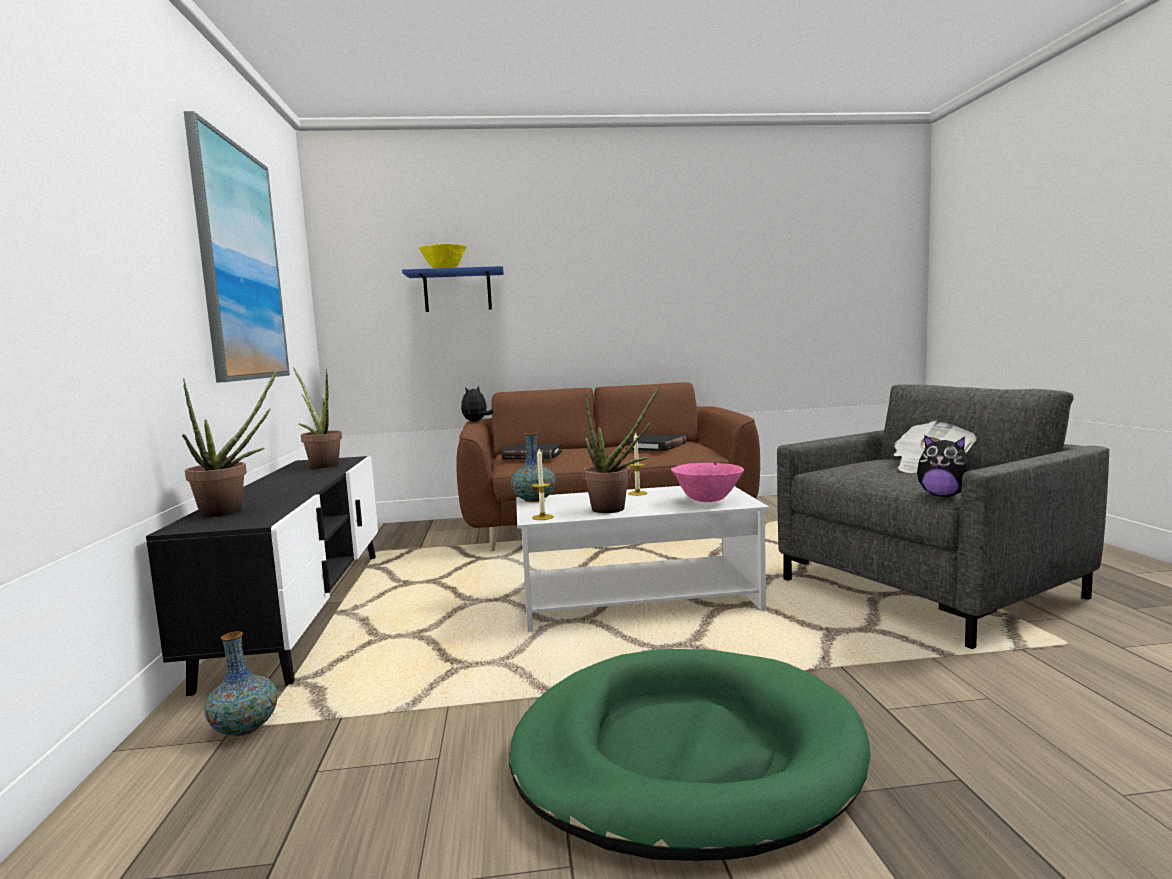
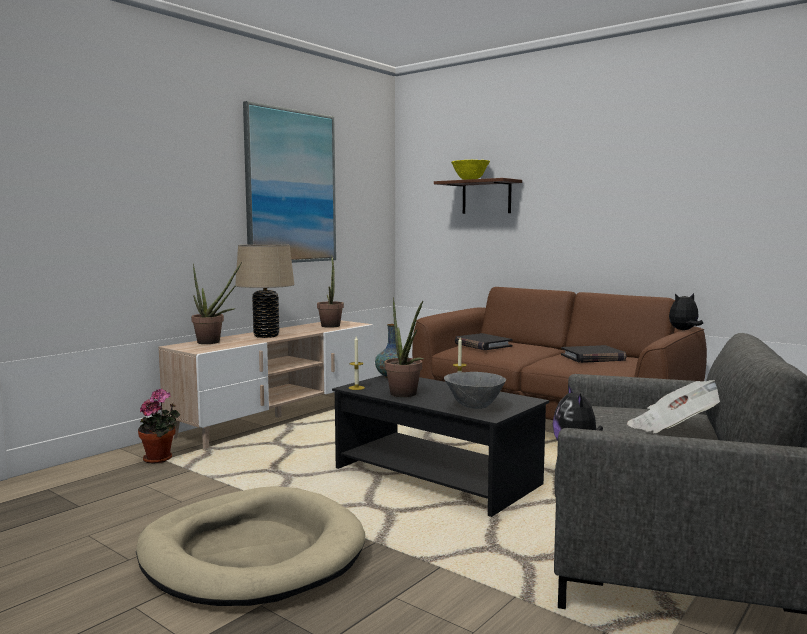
camera: 45 degrees right, 0 degrees up
(245, 728) = (160, 459): vase -> potted plant
(283, 489) = (266, 336): none -> beige table lamp
(303, 610) = (279, 417): black tv stand -> beige tv stand
(457, 291) = (486, 197): blue shelf -> brown shelf
(476, 421) = (470, 309): plush toy -> plush toy (684, 330)
(639, 600) = (437, 477): white coffee table -> black coffee table
(684, 756) = (251, 553): green dog bed -> beige dog bed
(707, 501) = (474, 407): pink bowl -> grey bowl

